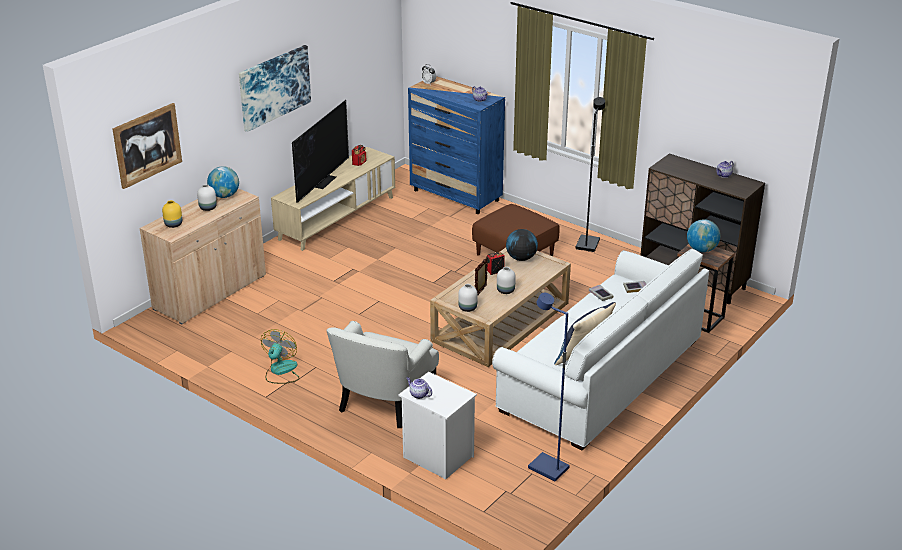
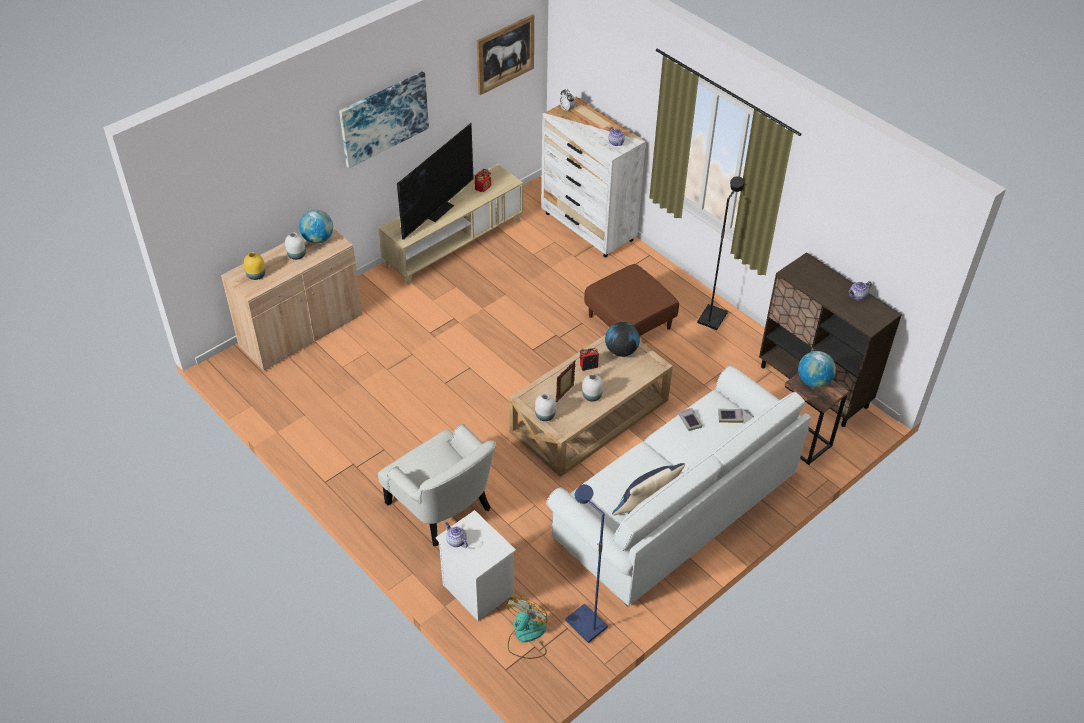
camera: 10 degrees right, 15 degrees up
(147, 145) = (229, 195): picture -> picture (505, 54)
(280, 371) = (347, 450): fan -> fan (526, 637)
(384, 401) = (442, 506): white armchair -> white armchair turned 75 degrees counterclockwise
(456, 196) = (588, 227): blue dresser -> white dresser

